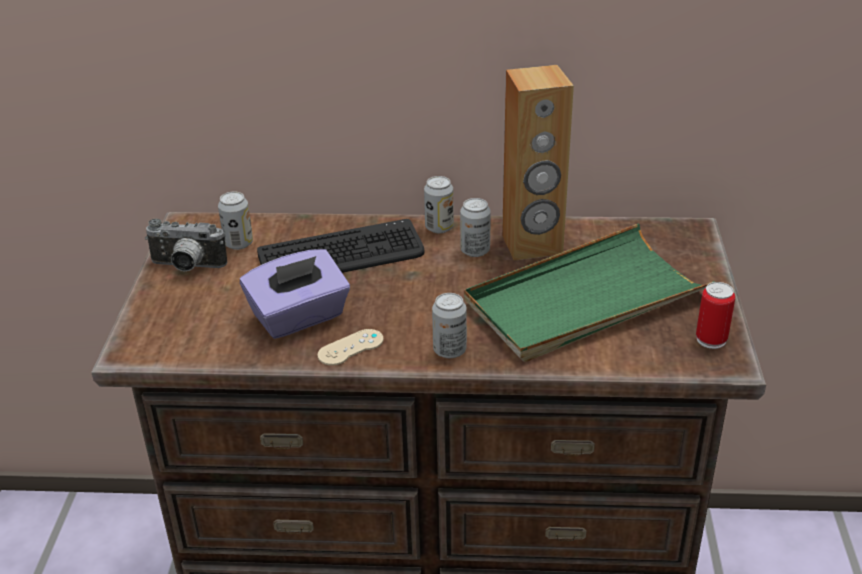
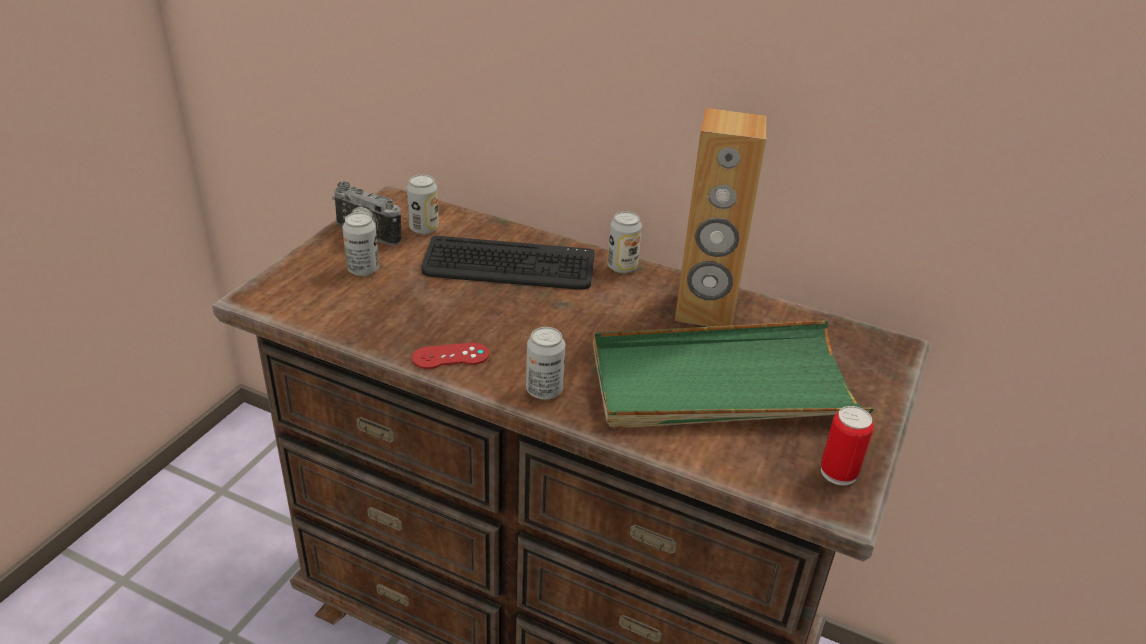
camera: 20 degrees right, 0 degrees up
(299, 317) = (425, 312): purple tissue box -> none
(350, 347) = (450, 356): beige game controller -> red game controller
(475, 251) = (641, 299): can -> can (363, 269)

